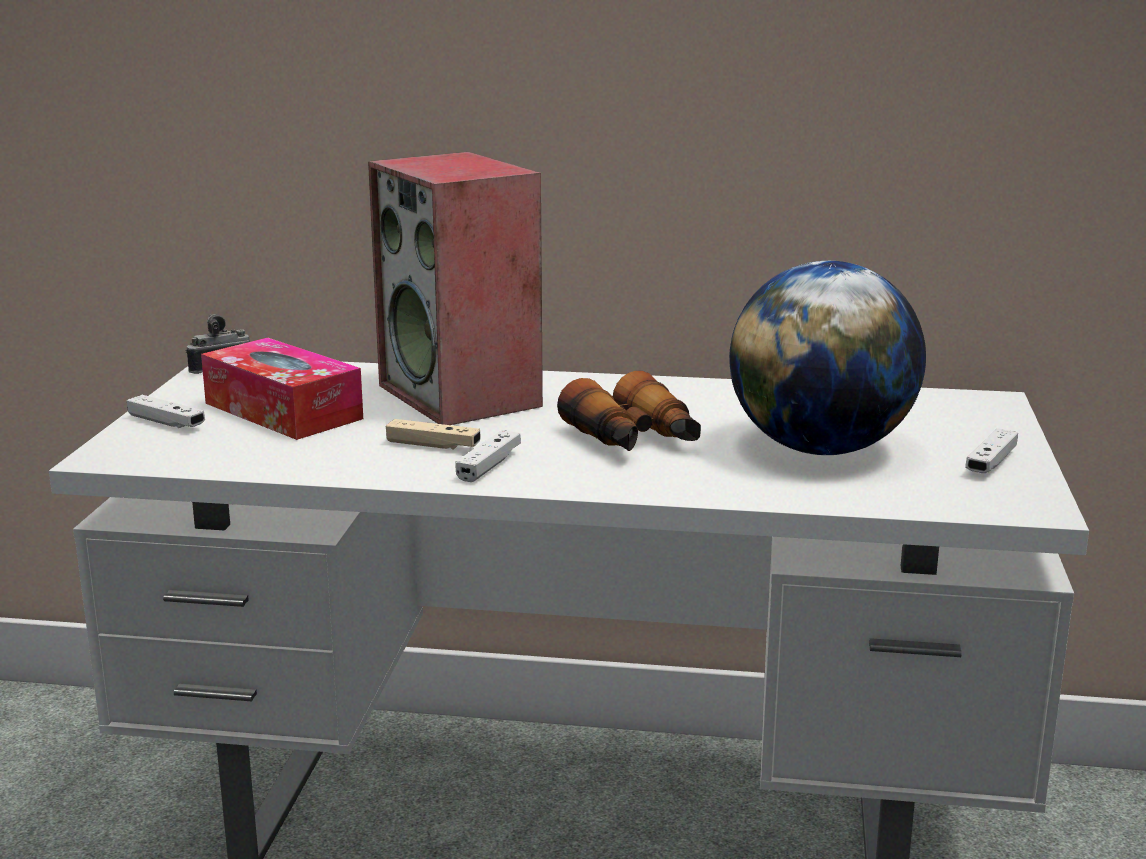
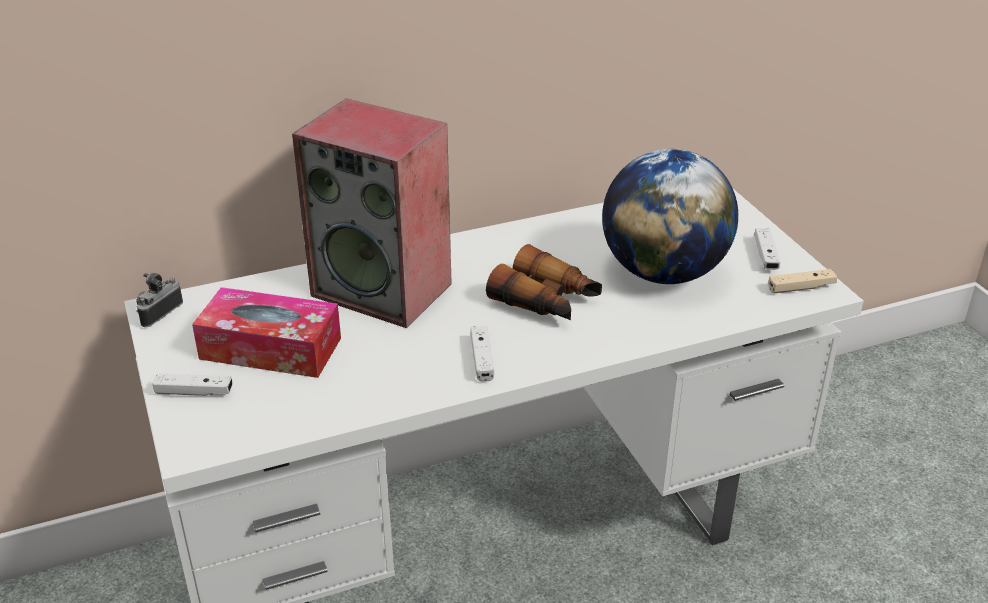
camera: 30 degrees left, 15 degrees up
(433, 445) = (422, 351): beige game controller -> beige game controller (801, 288)

